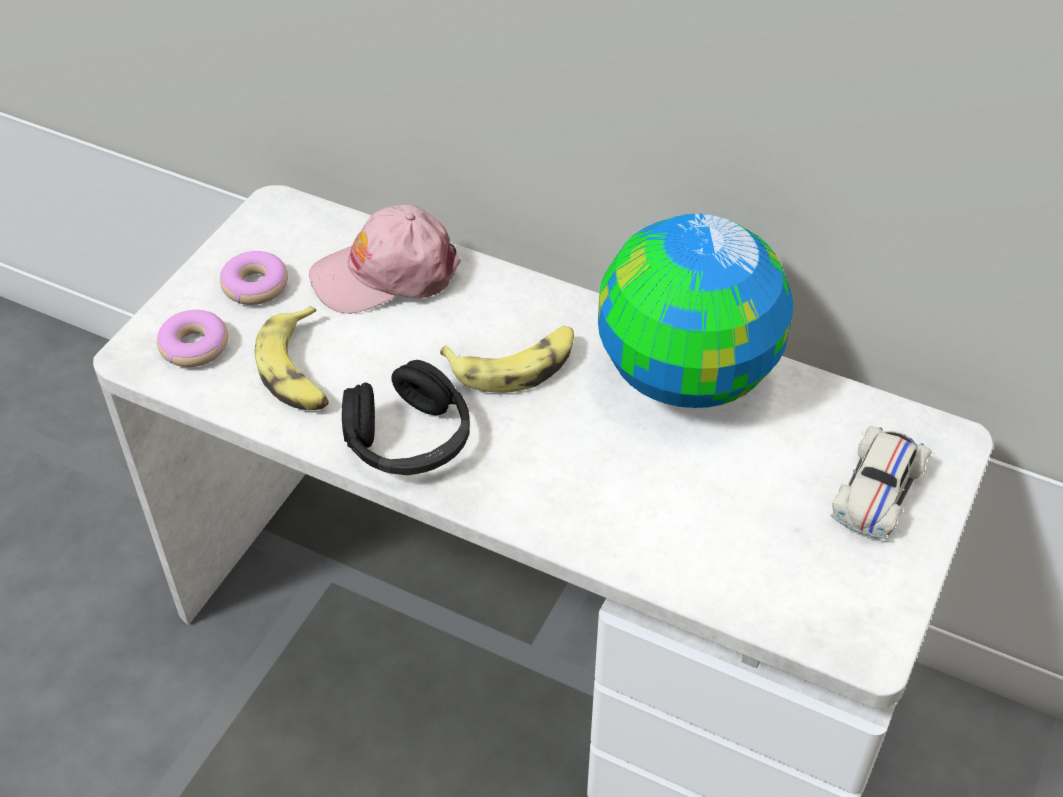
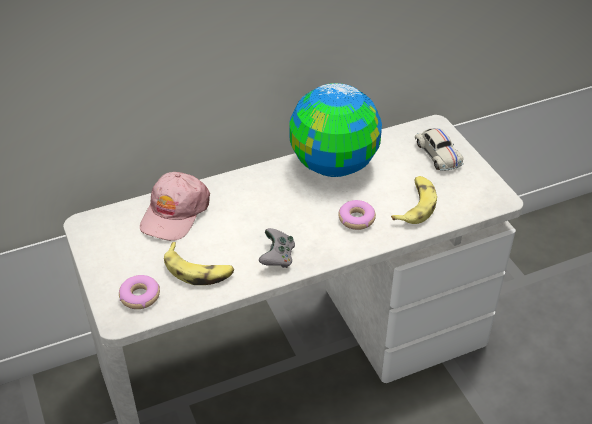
camera: 50 degrees left, 5 degrees down
(255, 285) = (127, 256): donut -> donut (356, 219)
(409, 439) = (277, 257): black headphones -> grey game controller
(515, 365) = (273, 205): banana -> banana (415, 205)

